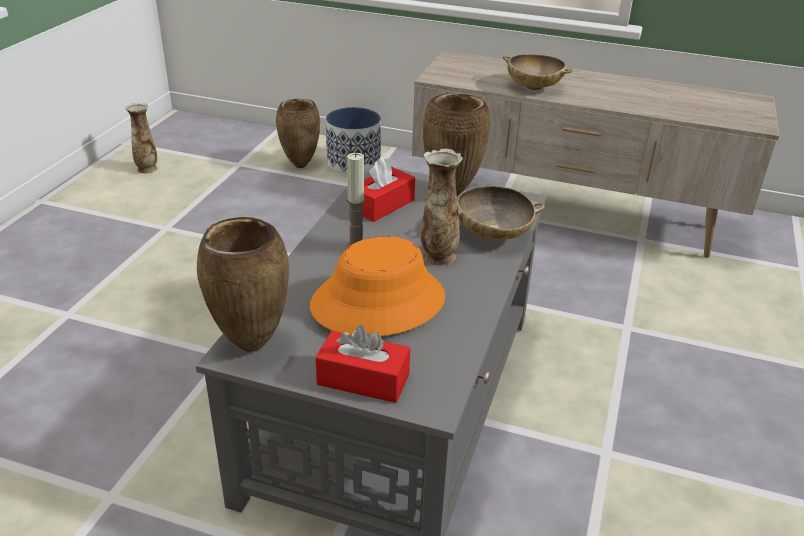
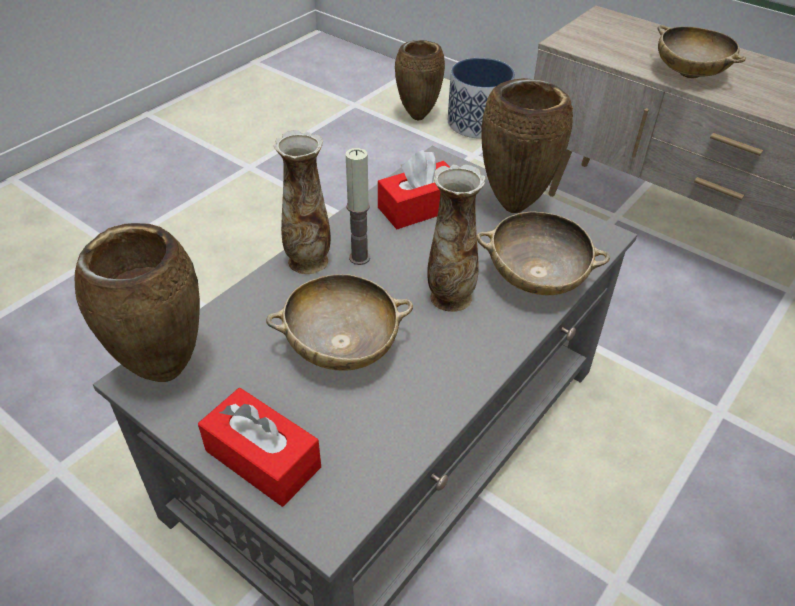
camera: 20 degrees right, 10 degrees up
(147, 168) = (261, 95): vase -> vase (308, 260)
(378, 302) = (342, 346): orange hat -> beige bowl

